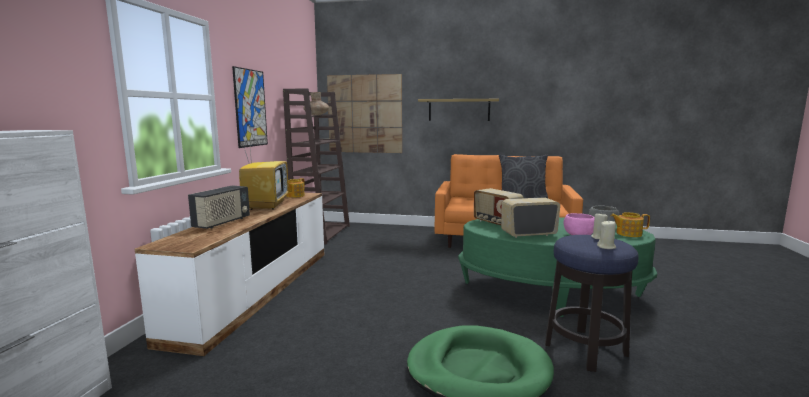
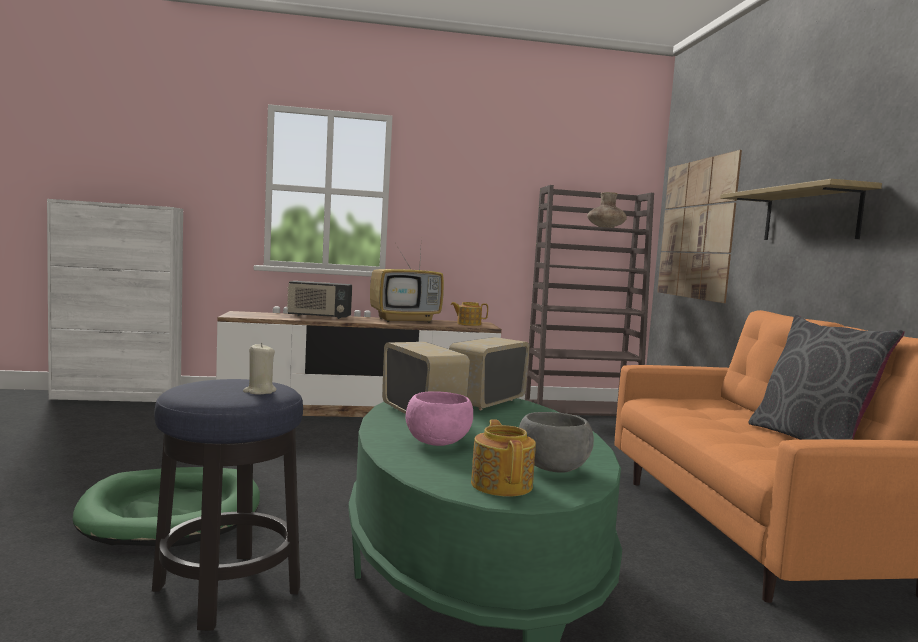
camera: 70 degrees right, 5 degrees down
(250, 108) = (458, 210): picture -> none
(606, 247) = (198, 389): beige candle -> none

